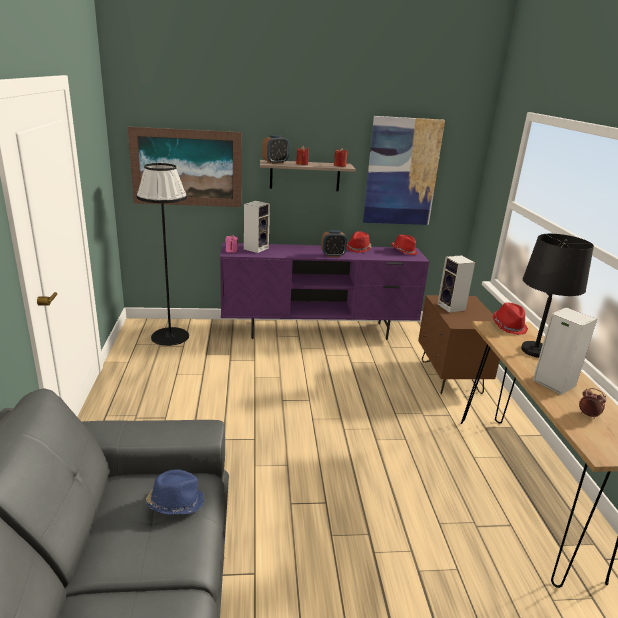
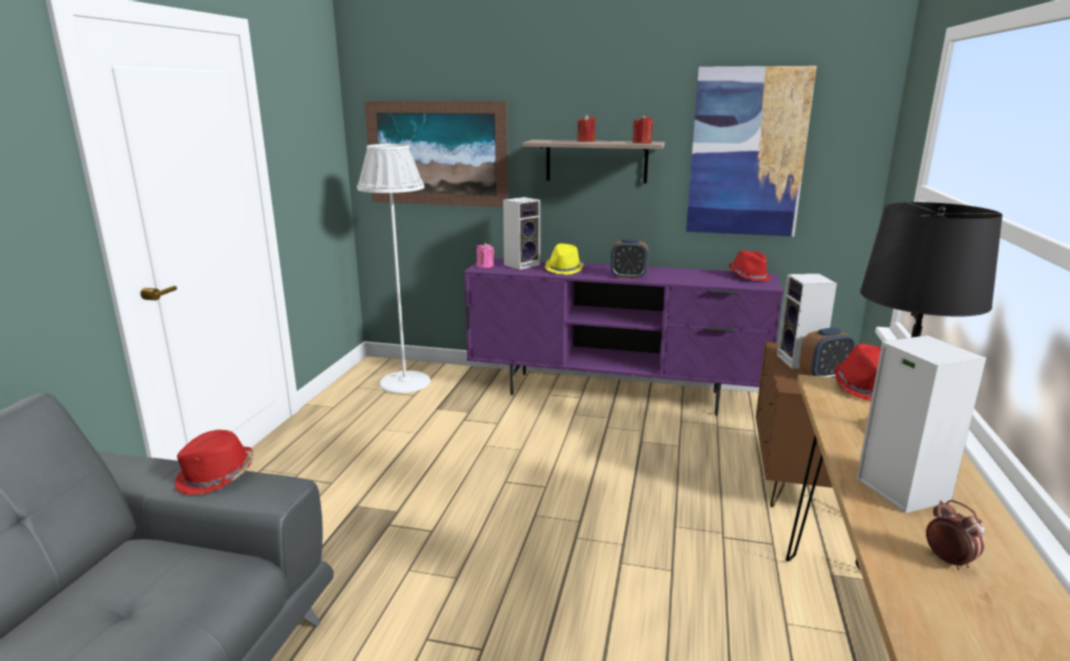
camera: 20 degrees right, 5 degrees down
(170, 336) = (404, 382): black floor lamp -> white floor lamp
(175, 502) = (174, 591): blue hat -> none
(275, 162) = (548, 141): alarm clock -> alarm clock (823, 376)
(287, 251) = (564, 269): none -> yellow hat
(358, 248) = (676, 270): red hat -> red hat (216, 477)

